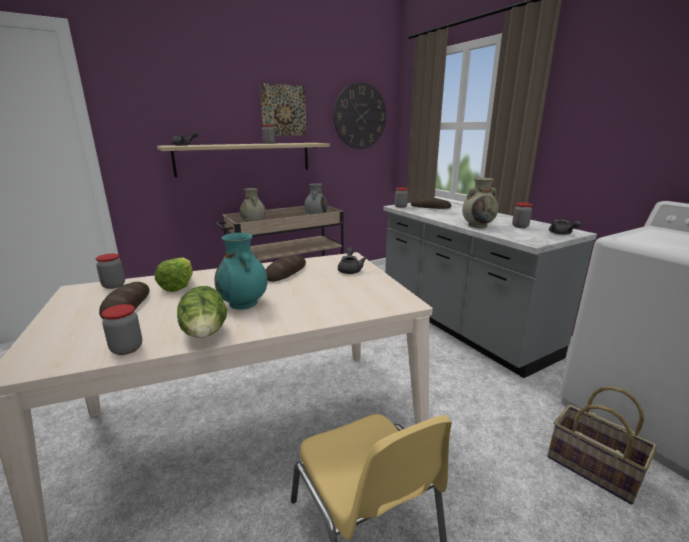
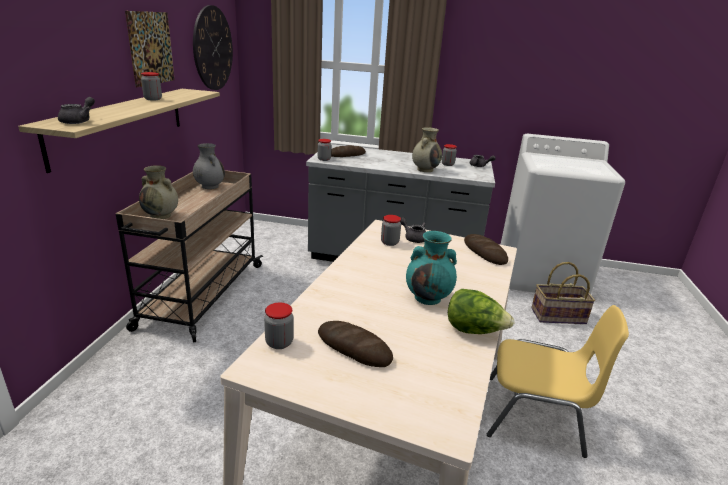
camera: 50 degrees left, 5 degrees up
(127, 349) = (463, 370): jar -> jar (389, 242)
(178, 286) = (339, 311): lettuce -> none
(286, 272) = (379, 258): bread -> bread (484, 252)

